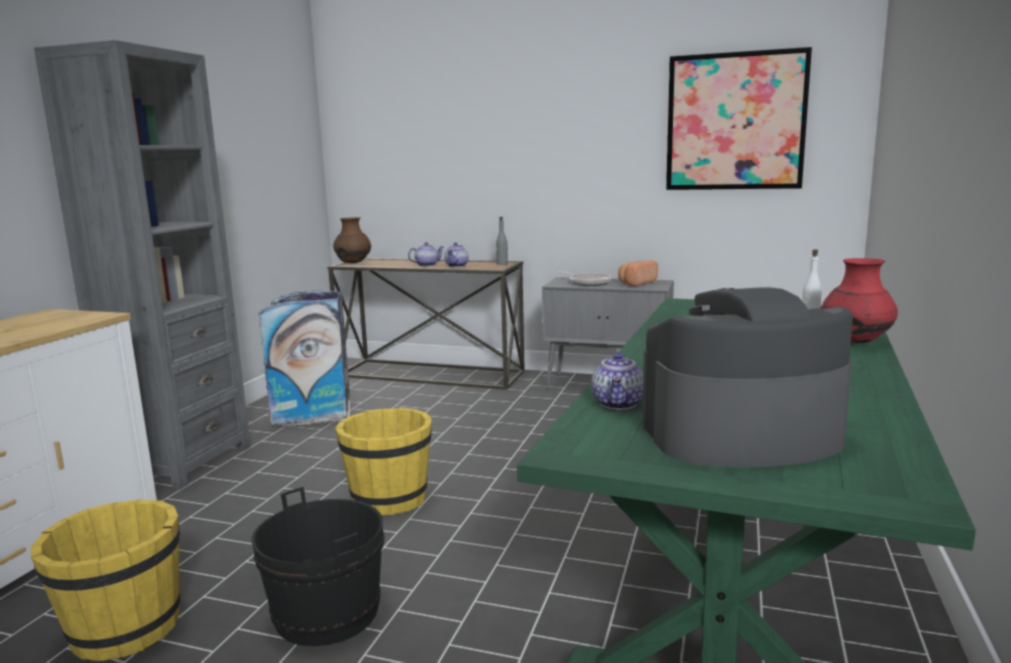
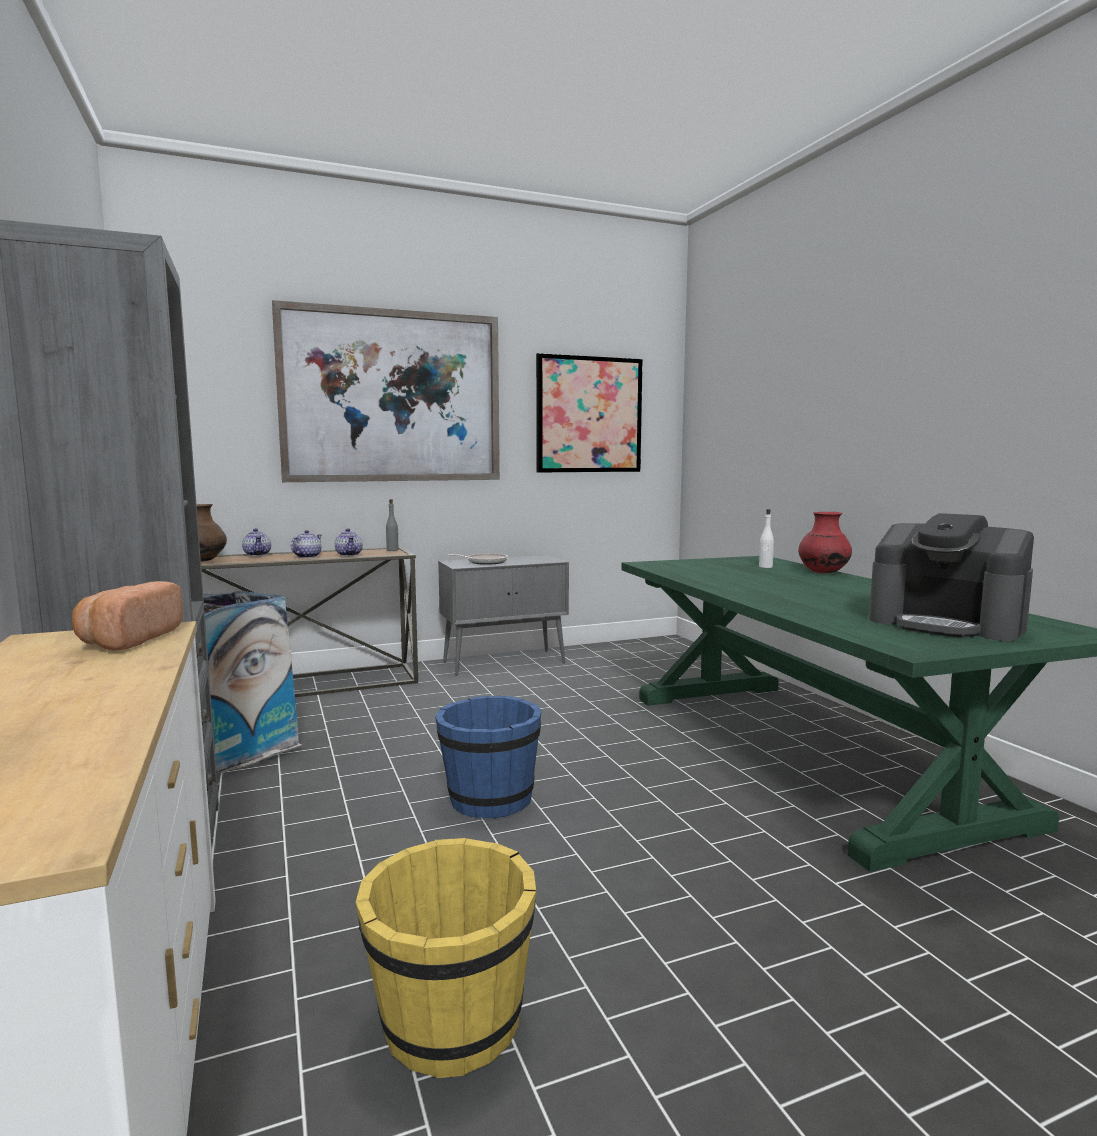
camera: 40 degrees left, 5 degrees down
(326, 613) = (622, 905): black bucket -> none
(389, 499) = (490, 800): yellow bucket -> blue bucket
(518, 117) = (392, 397): none -> picture
(619, 404) = (839, 622): teapot -> teapot (258, 554)
(636, 283) = (526, 559): bread -> bread (128, 640)
(740, 435) = (947, 624): coffee machine -> coffee machine turned 90 degrees counterclockwise

